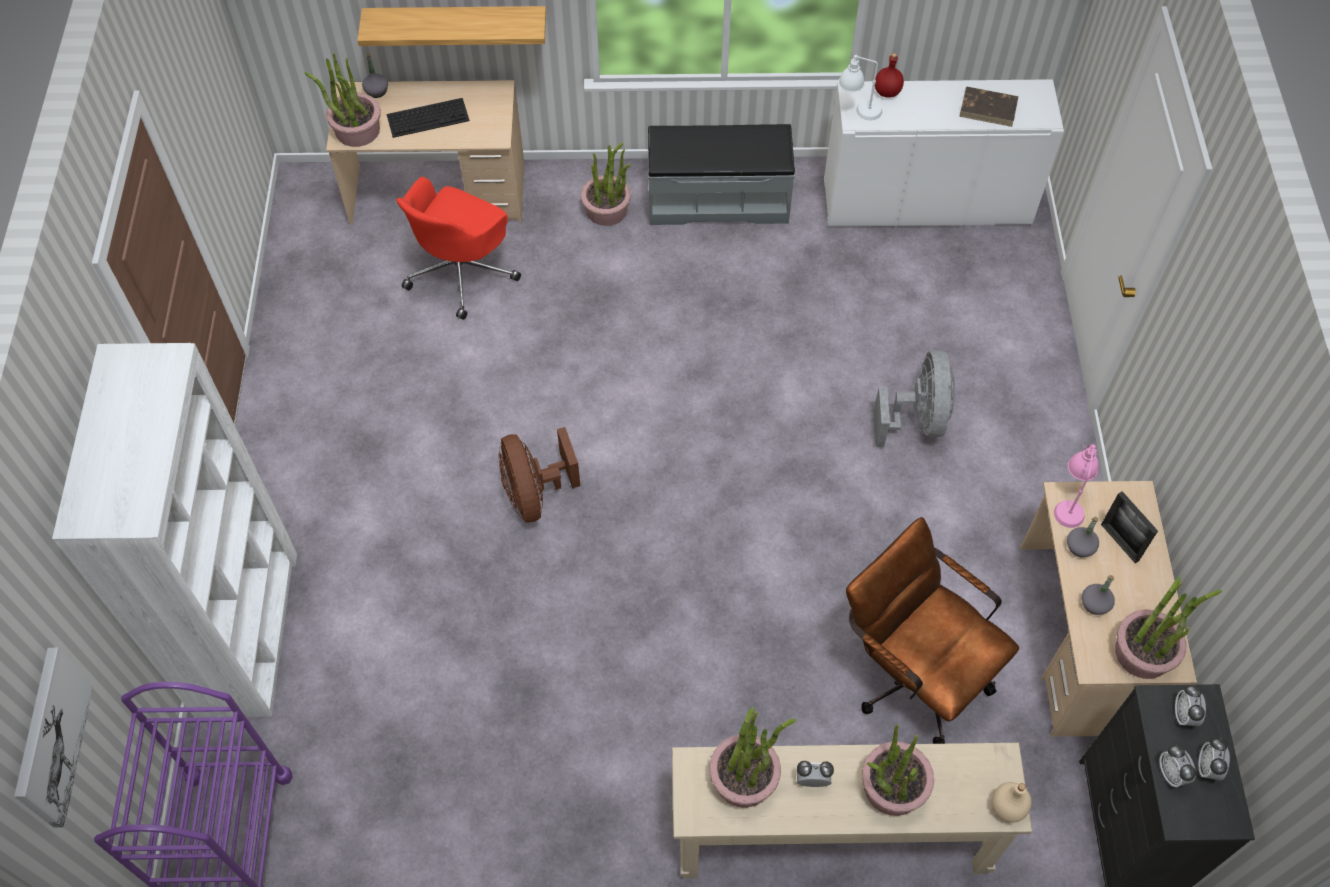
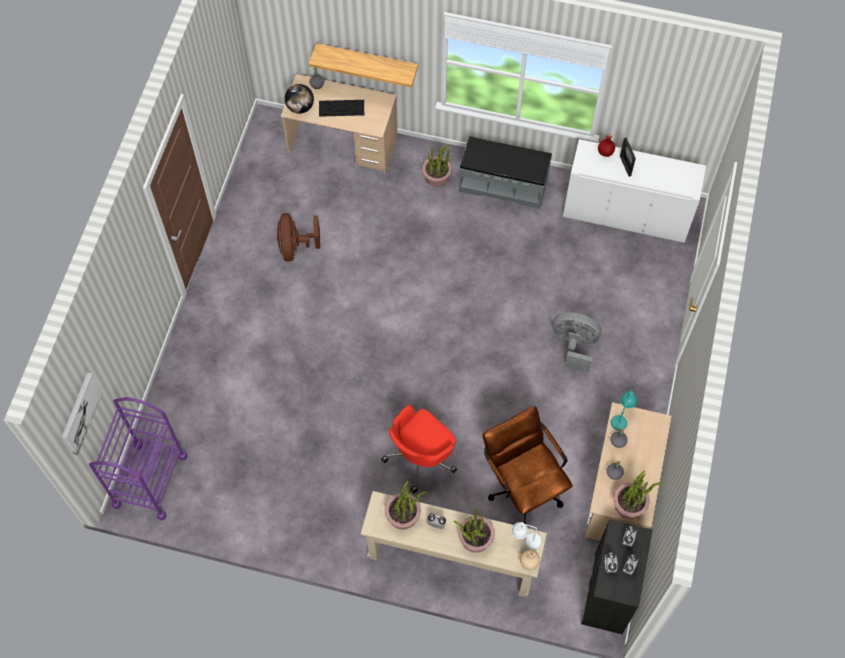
camera: 15 degrees right, 5 degrees up
(247, 631) = (181, 376): white bookcase -> none
(357, 130) = (300, 107): potted plant -> globe
(462, 272) = (344, 196): red office chair -> red office chair (421, 457)
(535, 494) = (349, 337): brown fan -> brown fan (295, 247)
(857, 112) = (584, 161): white table lamp -> white table lamp (525, 540)
(917, 419) = (574, 345): grey fan -> grey fan turned 90 degrees counterclockwise
(989, 108) = (661, 176): brown book -> none
(1069, 502) = (621, 416): pink table lamp -> turquoise table lamp
(1119, 542) = (640, 444): picture frame -> picture frame (625, 166)

